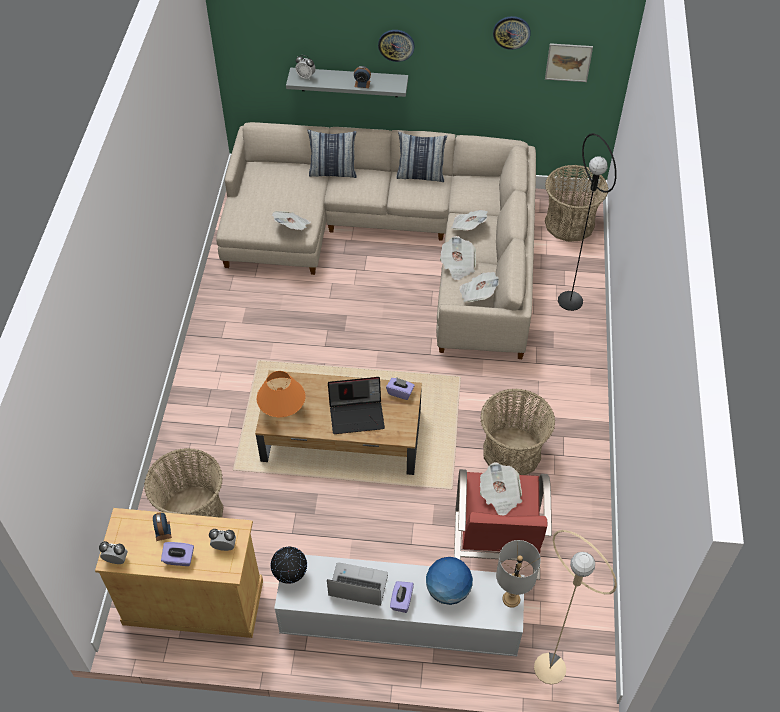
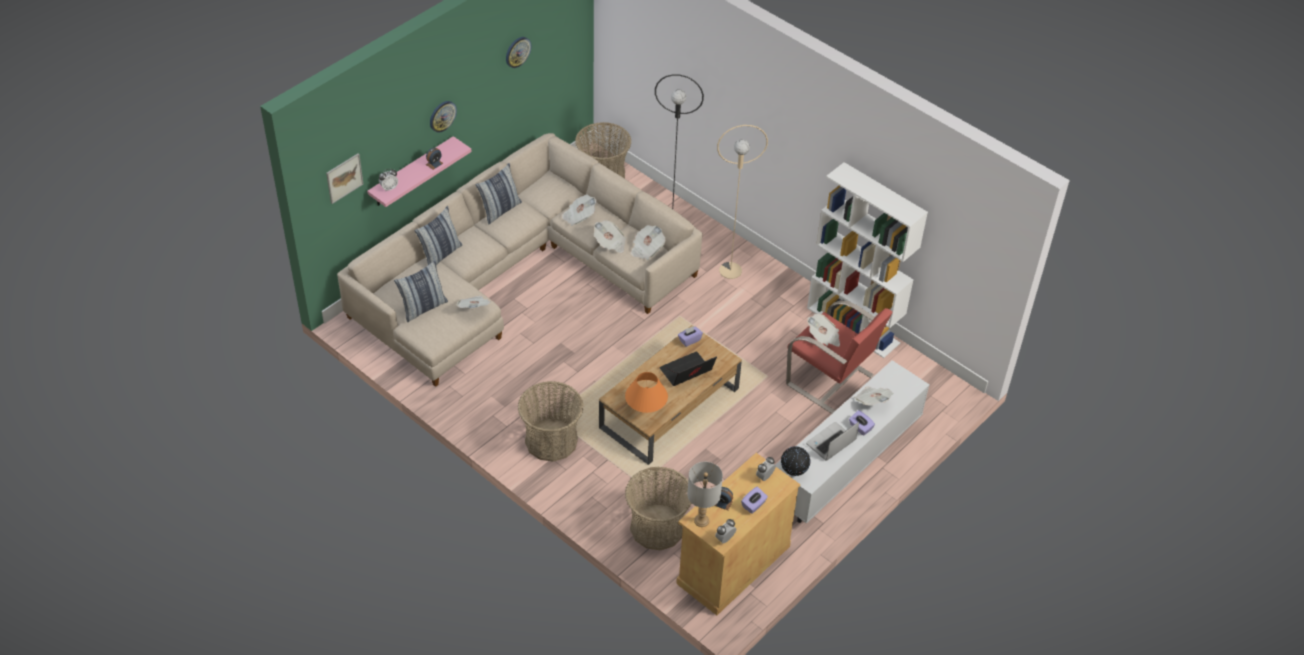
camera: 55 degrees left, 5 degrees down
(263, 197) = (423, 307): none -> pillow
(349, 82) = (412, 172): grey shelf -> pink shelf
(357, 414) = (686, 372): laptop -> laptop turned 150 degrees counterclockwise
(448, 590) = (872, 401): globe -> newspaper
(511, 599) = (903, 376): grey table lamp -> grey table lamp (702, 520)
(512, 452) = (767, 329): basket -> basket (551, 440)
(550, 668) = (937, 409): beige floor lamp -> beige floor lamp (730, 270)
(568, 62) = (556, 50): picture -> picture (344, 178)
(589, 522) = (853, 325): none -> white bookcase

